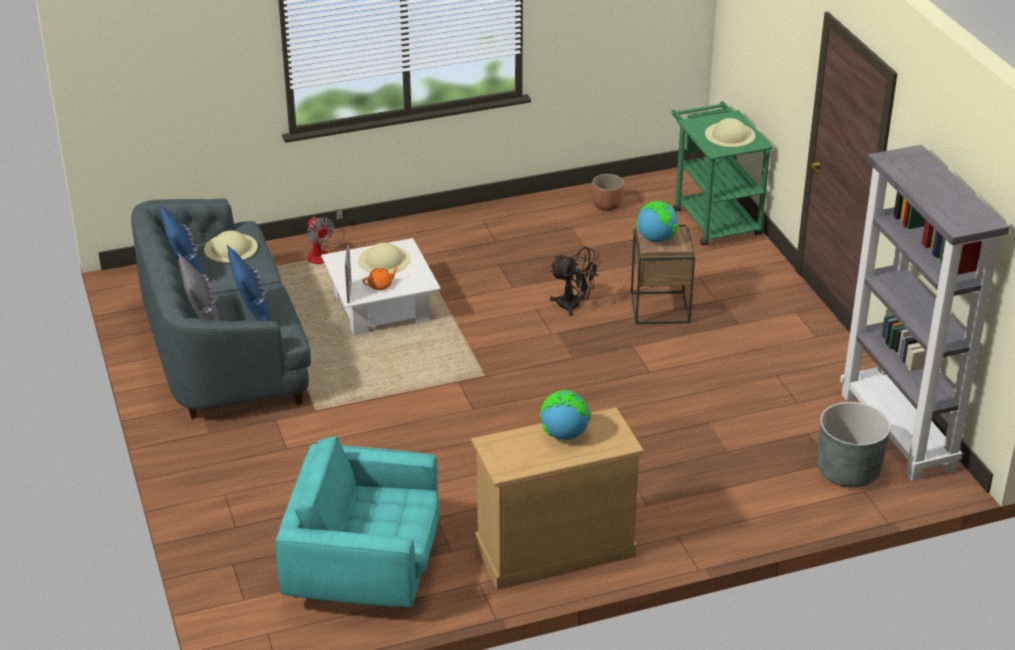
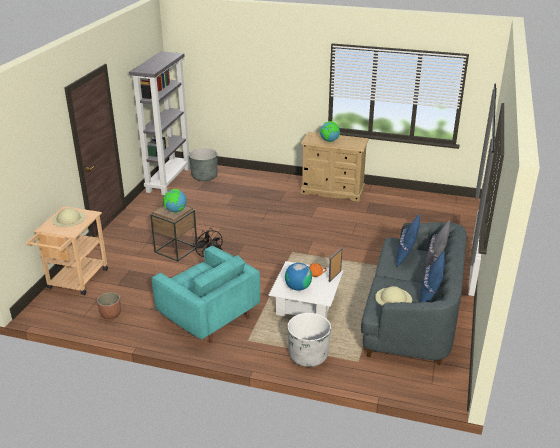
camera: 145 degrees left, 5 degrees down
(322, 253) = (308, 356): fan -> white planter
(365, 569) = (406, 207): turquoise armchair -> turquoise armchair (207, 316)
(384, 259) = (298, 287): beige hat -> globe
(713, 218) = (75, 282): green cart -> beige cart

